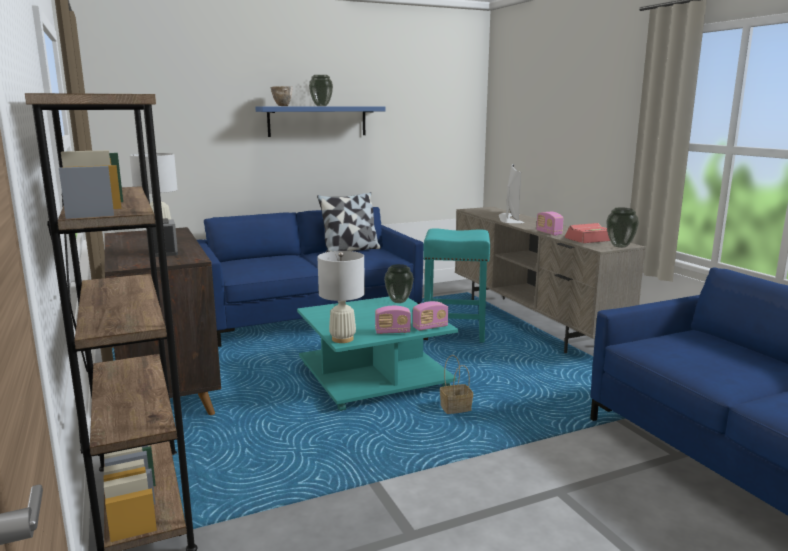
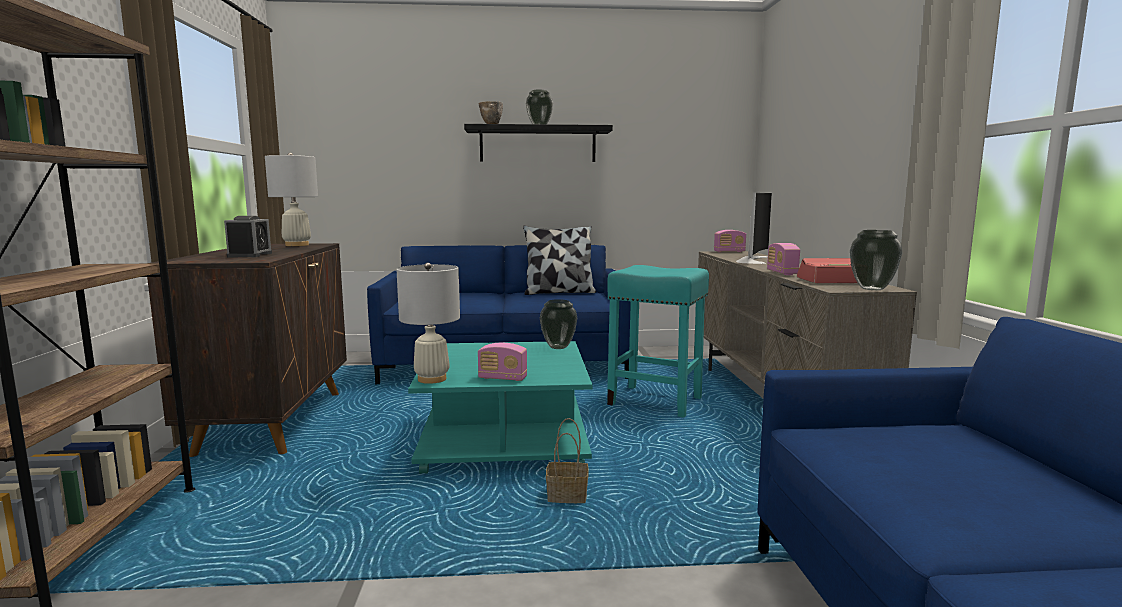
camera: 20 degrees right, 5 degrees down
(317, 121) = (537, 144): blue shelf -> black shelf
(430, 327) = (557, 378): radio -> radio (729, 252)

